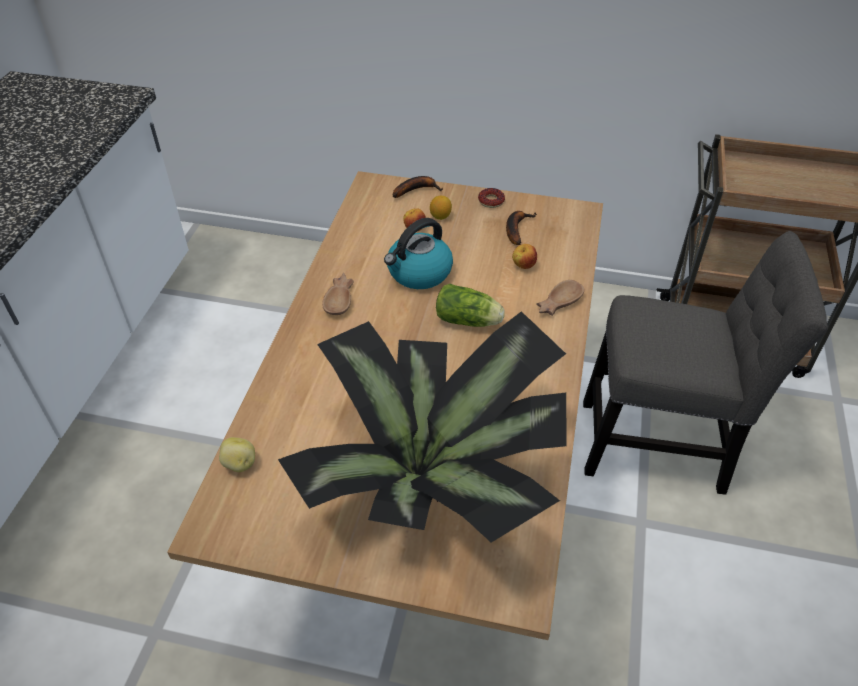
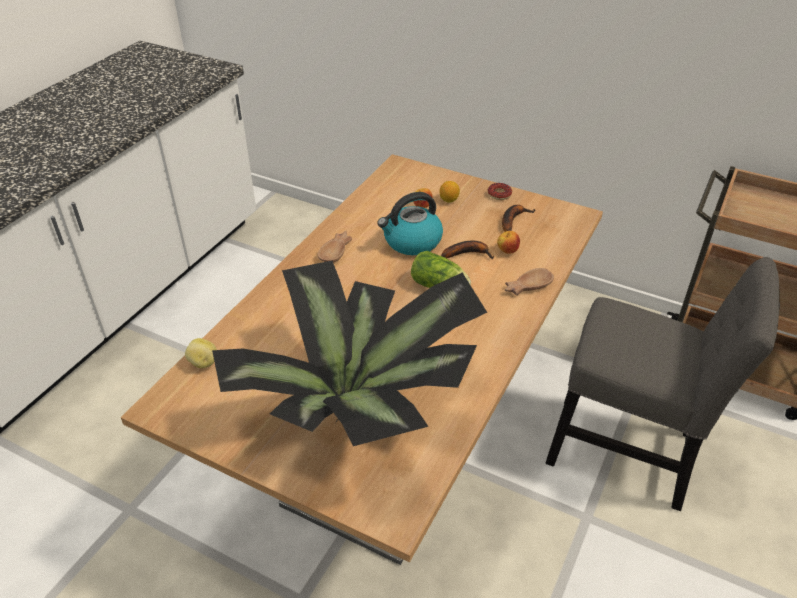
camera: 15 degrees right, 5 degrees down
(416, 190) = (436, 176): banana -> banana (468, 253)

